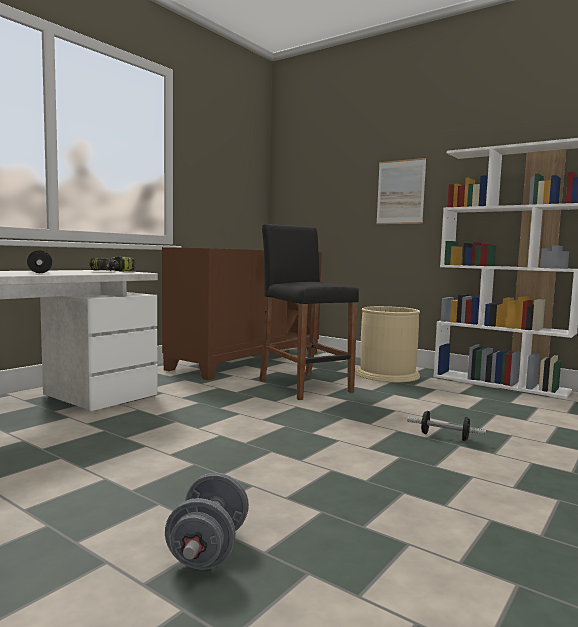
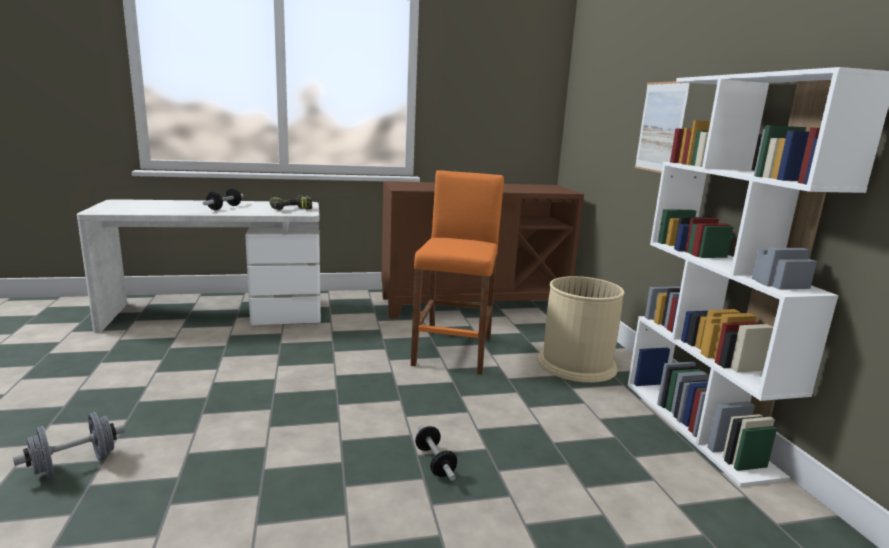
camera: 40 degrees right, 10 degrees up
(304, 386) = (454, 351): black stool -> orange stool

